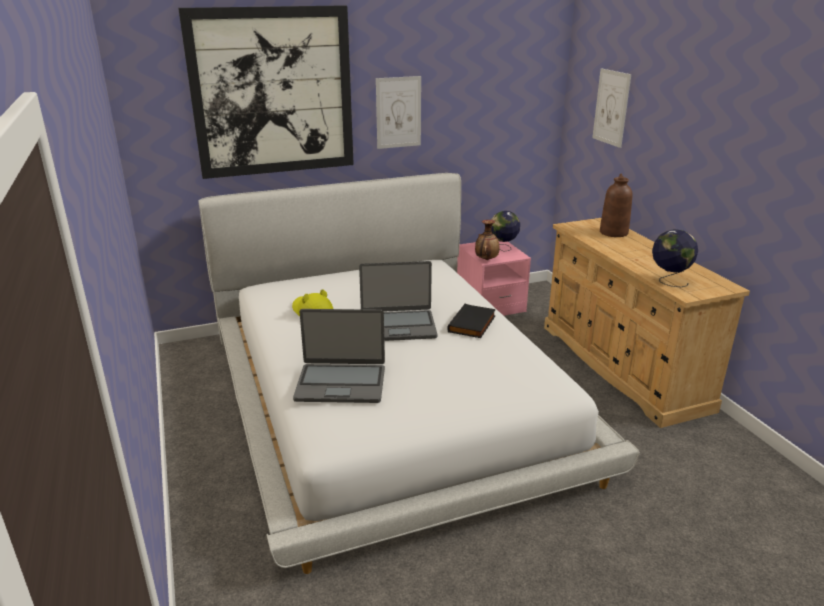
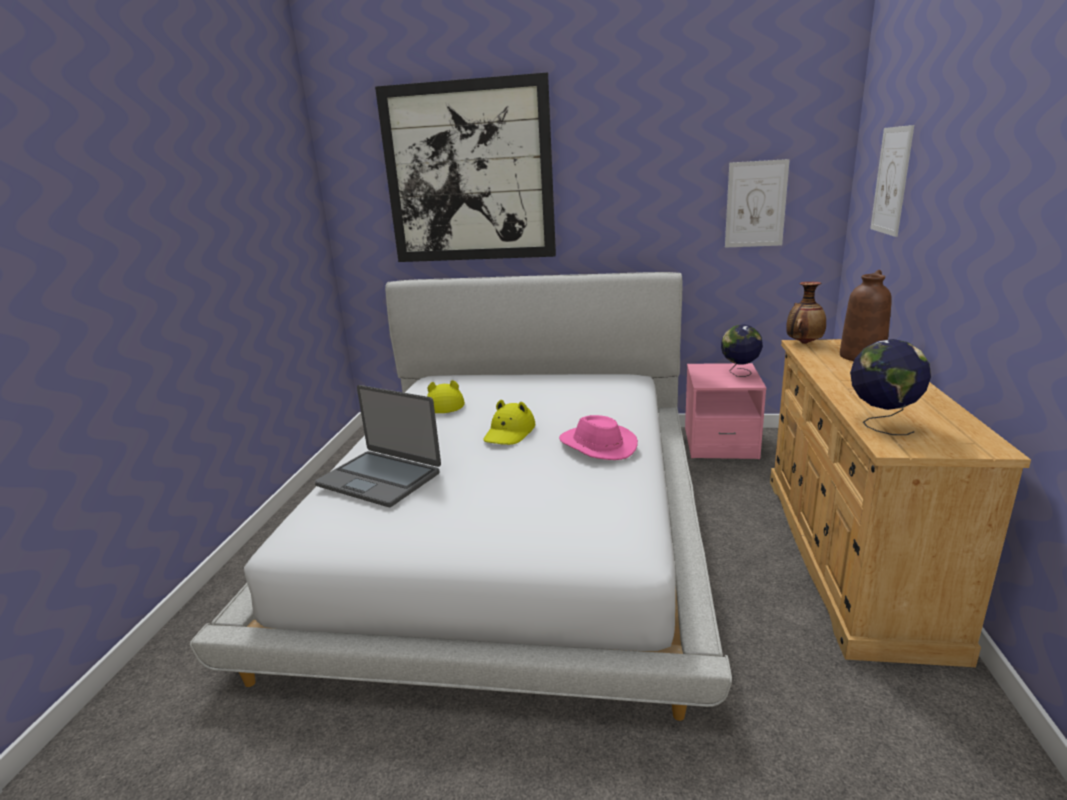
camera: 30 degrees right, 5 degrees down
(398, 112) = (611, 197): picture -> picture (756, 204)
(398, 326) = (509, 433): laptop -> yellow hat
(473, 324) = (596, 446): black book -> pink hat
(486, 259) = (704, 382): vase -> vase (803, 343)

